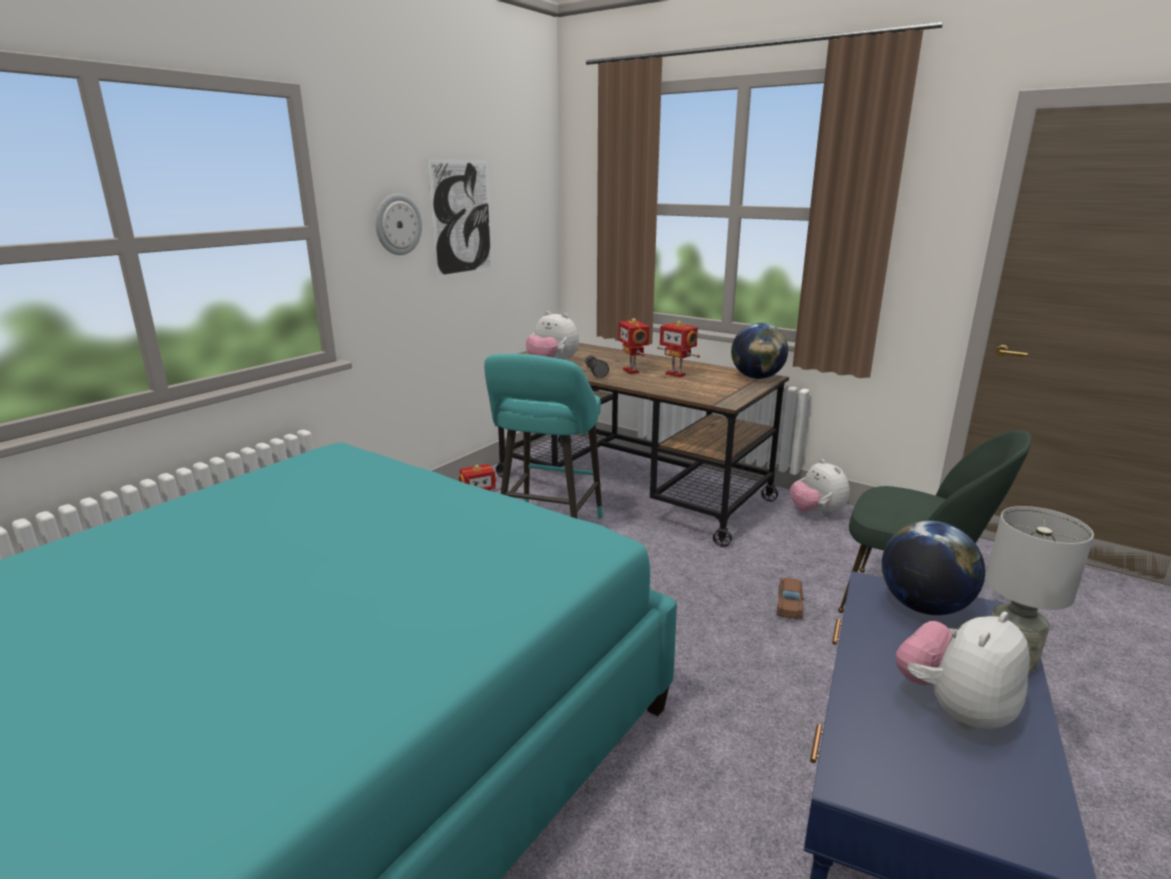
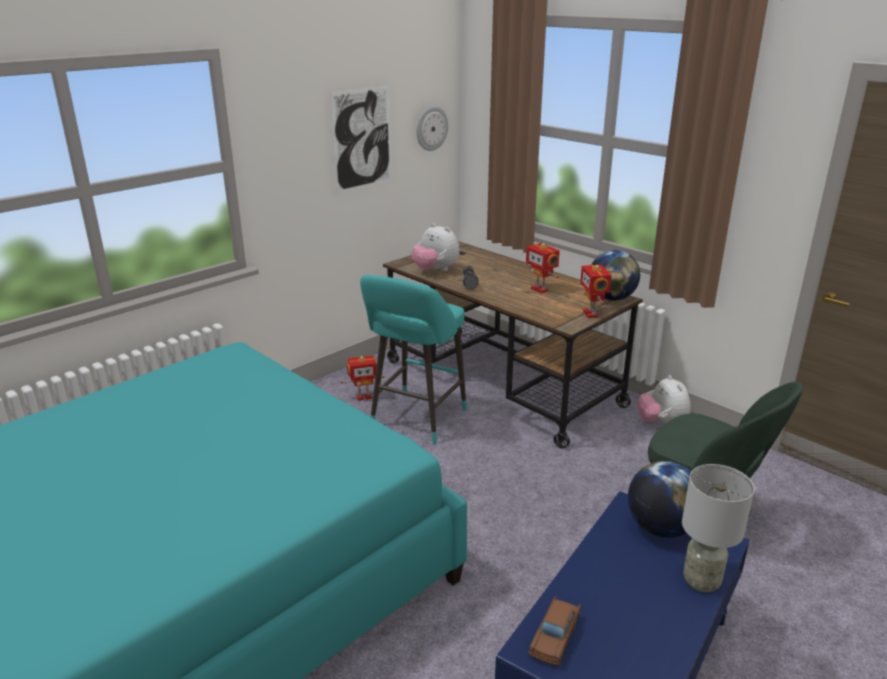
camera: 10 degrees right, 5 degrees up
(397, 224) = (302, 151): wall clock -> wall clock (431, 128)
(632, 371) = (502, 283): toy robot -> toy robot (591, 314)
(789, 604) = (597, 507): brown toy car -> brown toy car (555, 637)
(954, 709) = (634, 611): plush toy -> none

